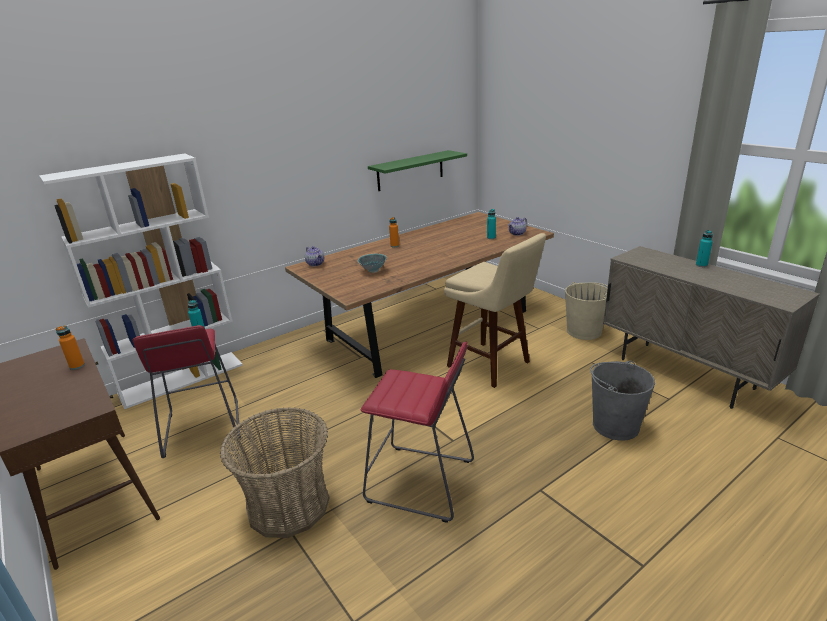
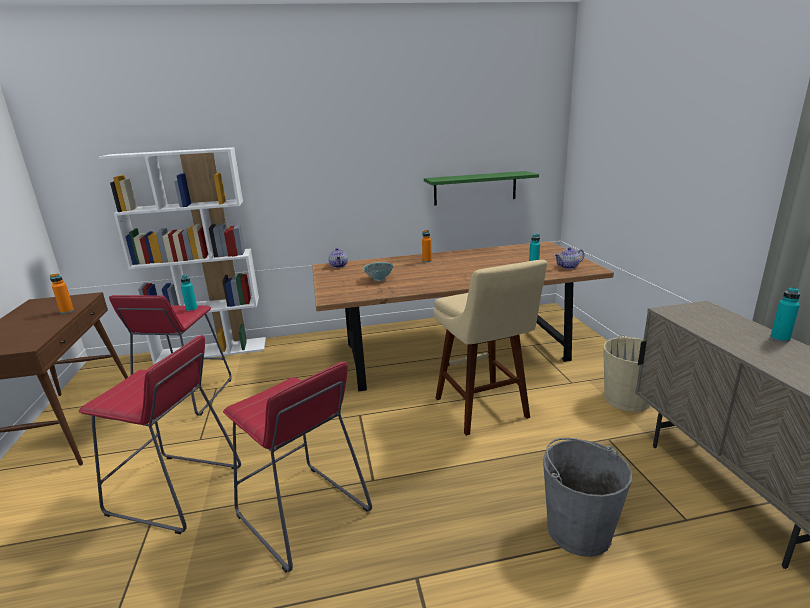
camera: 25 degrees right, 5 degrees down
(288, 505) = (175, 491): basket -> red stool

